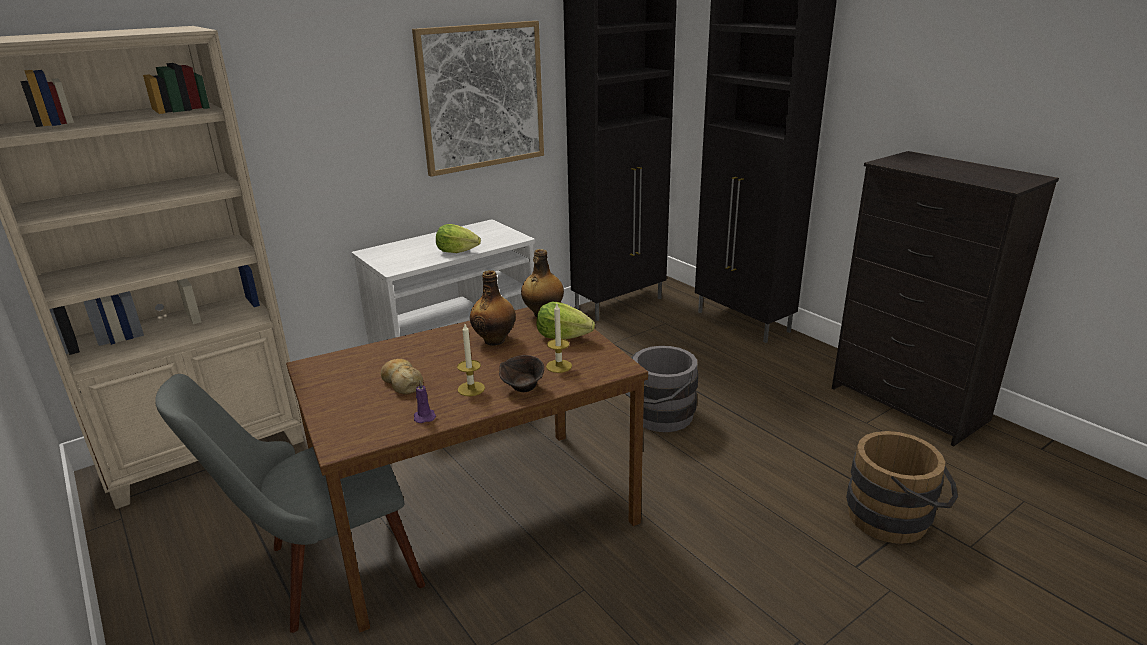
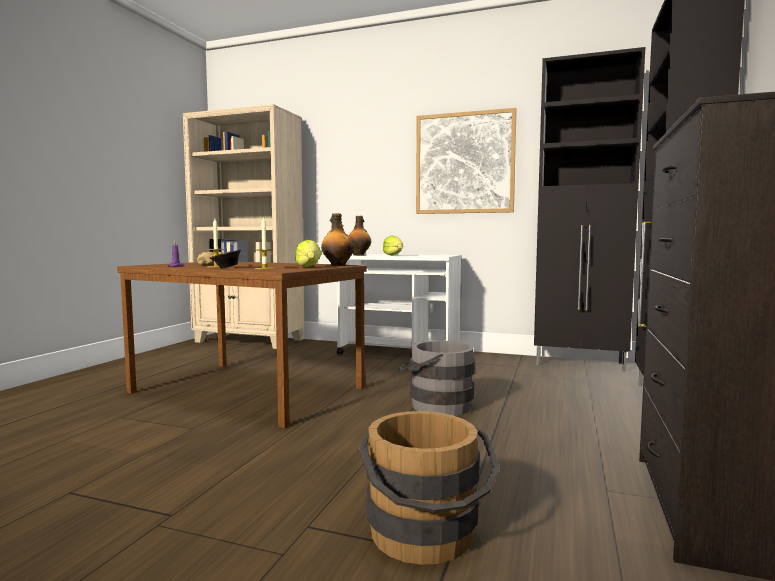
camera: 55 degrees right, 20 degrees down
(323, 573) = (171, 376): grey chair -> none
(495, 340) = (285, 265): bottle -> bottle (359, 255)

